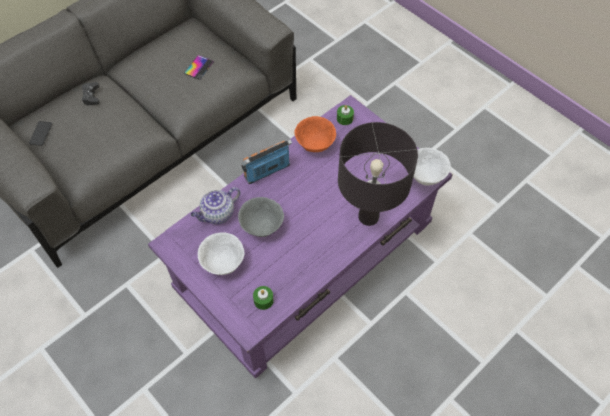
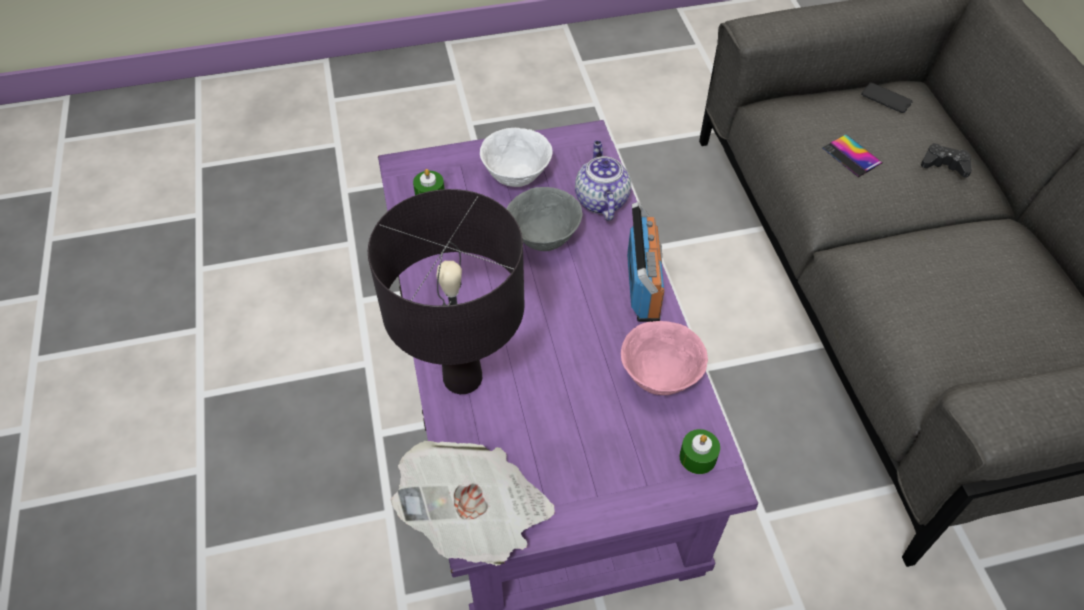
camera: 120 degrees right, 5 degrees down
(199, 67) = (964, 317): phone -> phone (851, 156)
(315, 145) = (659, 377): orange bowl -> pink bowl
(425, 177) = (478, 515): white bowl -> newspaper

